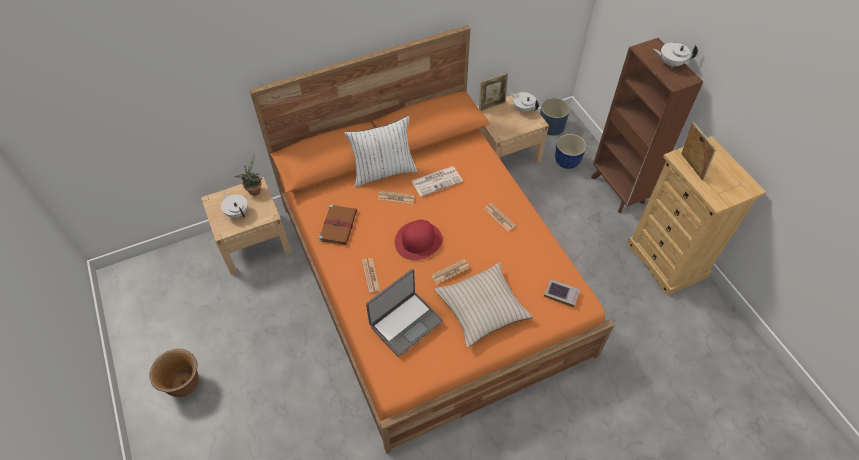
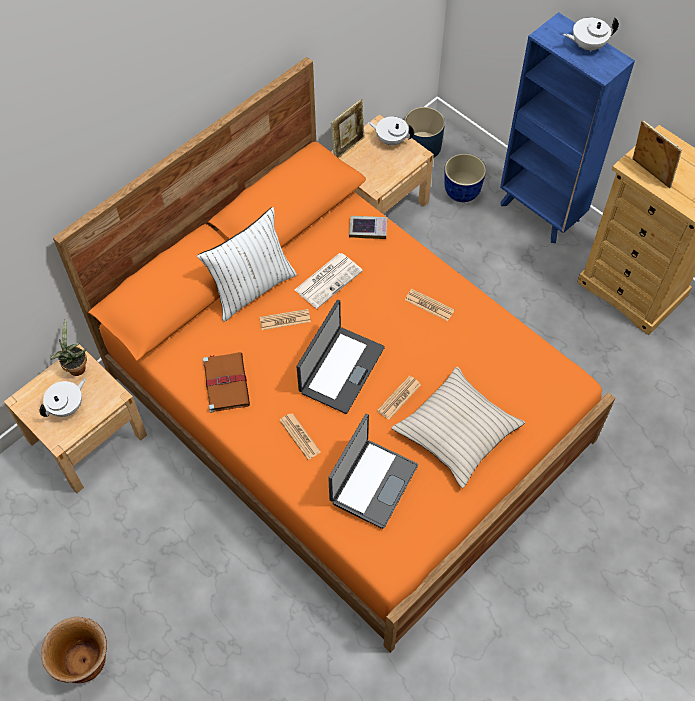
camera: 20 degrees left, 5 degrees up
(237, 212) = (67, 407): white teapot -> white teapot turned 105 degrees clockwise
(418, 240) = (340, 369): red hat -> laptop
(561, 294) = (544, 381): book -> book (368, 229)
(618, 190) = (540, 213): brown bookcase -> blue bookcase

